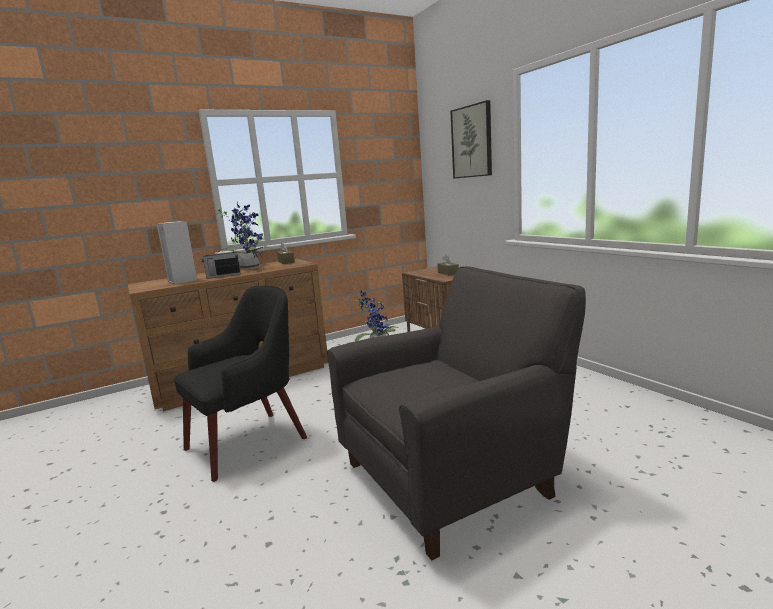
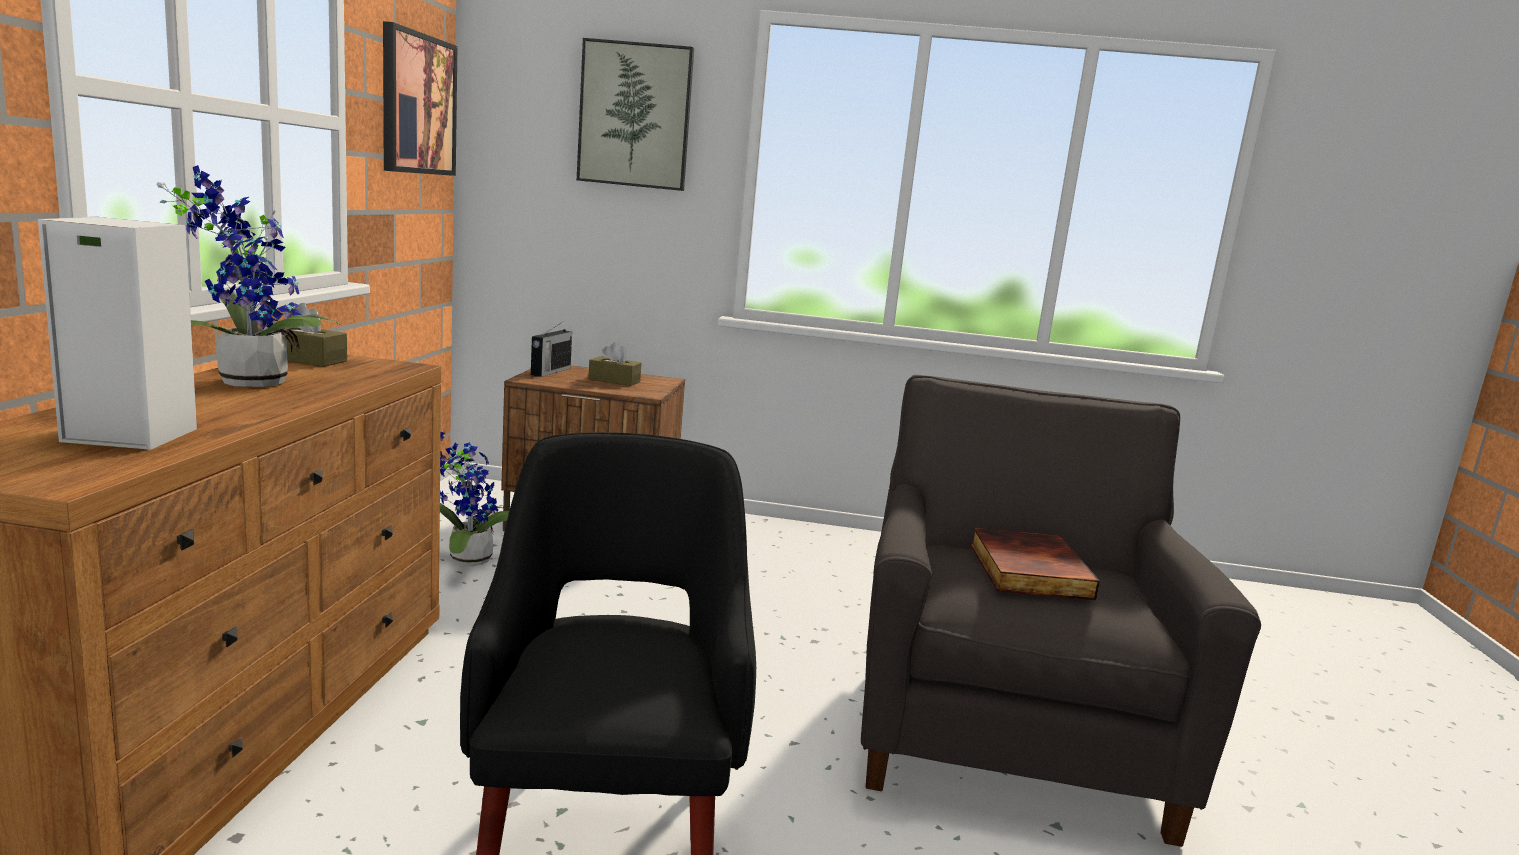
camera: 55 degrees left, 0 degrees up
(223, 276) = (250, 410): radio -> radio (550, 371)
(390, 158) = (417, 104): none -> picture
(423, 375) = (1026, 570): none -> book

